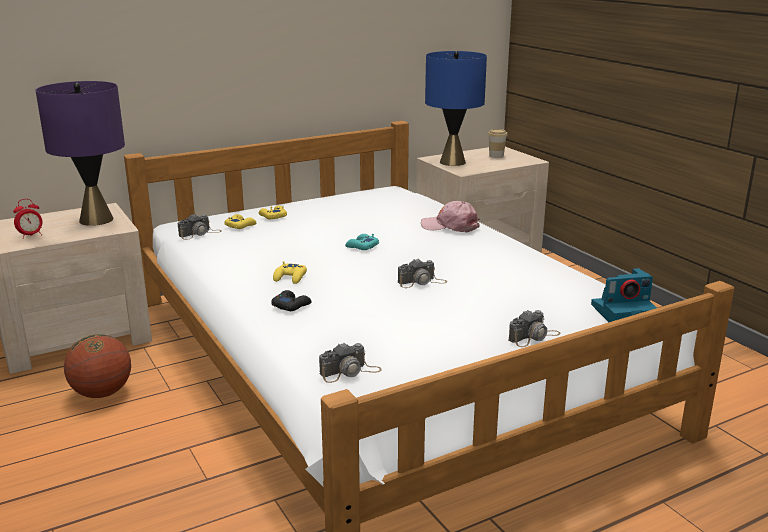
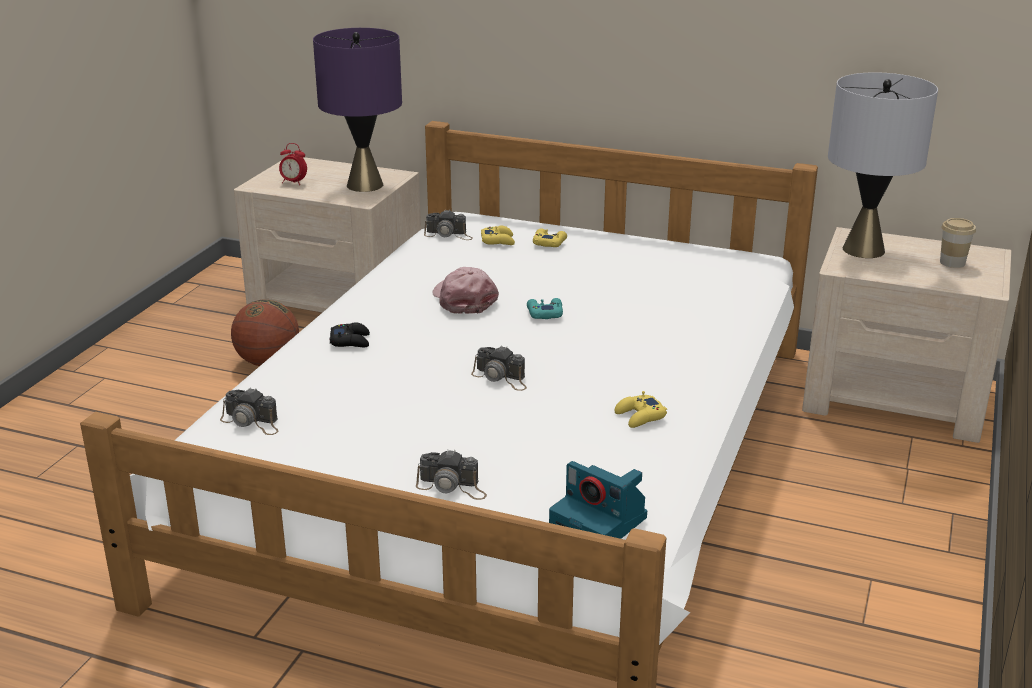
camera: 50 degrees right, 5 degrees up
(290, 277) = (412, 314): yellow game controller -> yellow game controller (640, 416)
(450, 226) = (691, 333): pink cap -> pink cap (464, 299)
(452, 162) = (863, 249): blue table lamp -> grey table lamp

